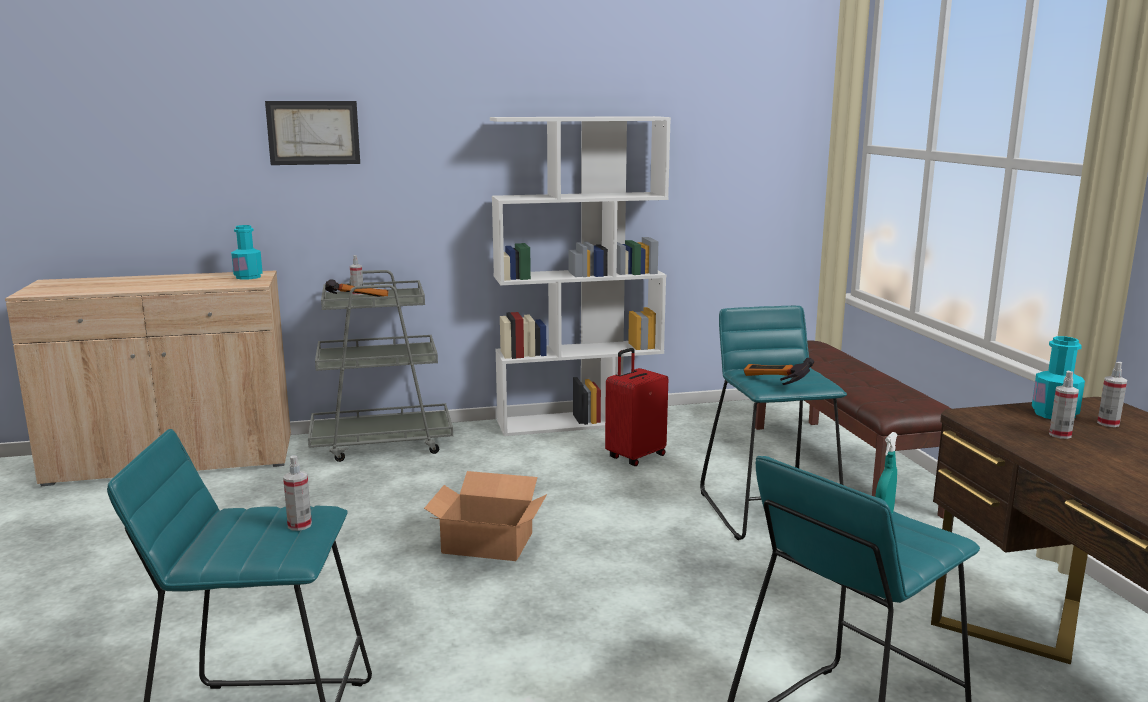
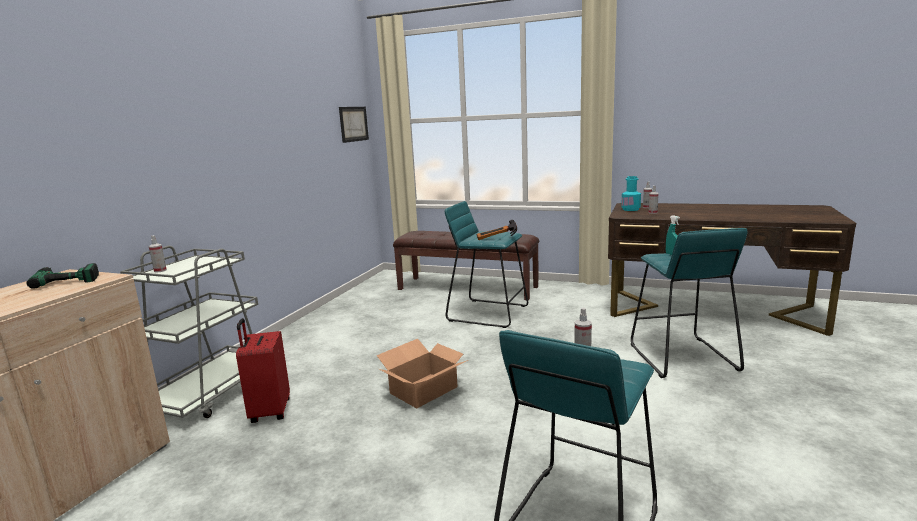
camera: 55 degrees left, 0 degrees up
(248, 277) = (68, 278): turquoise bottle -> power drill
(313, 132) = (80, 124): picture -> picture (353, 124)
(356, 300) = (179, 272): hammer -> none
(580, 421) = (309, 323): white bookcase -> none
(635, 456) = (382, 323): red suitcase -> red suitcase (269, 412)

